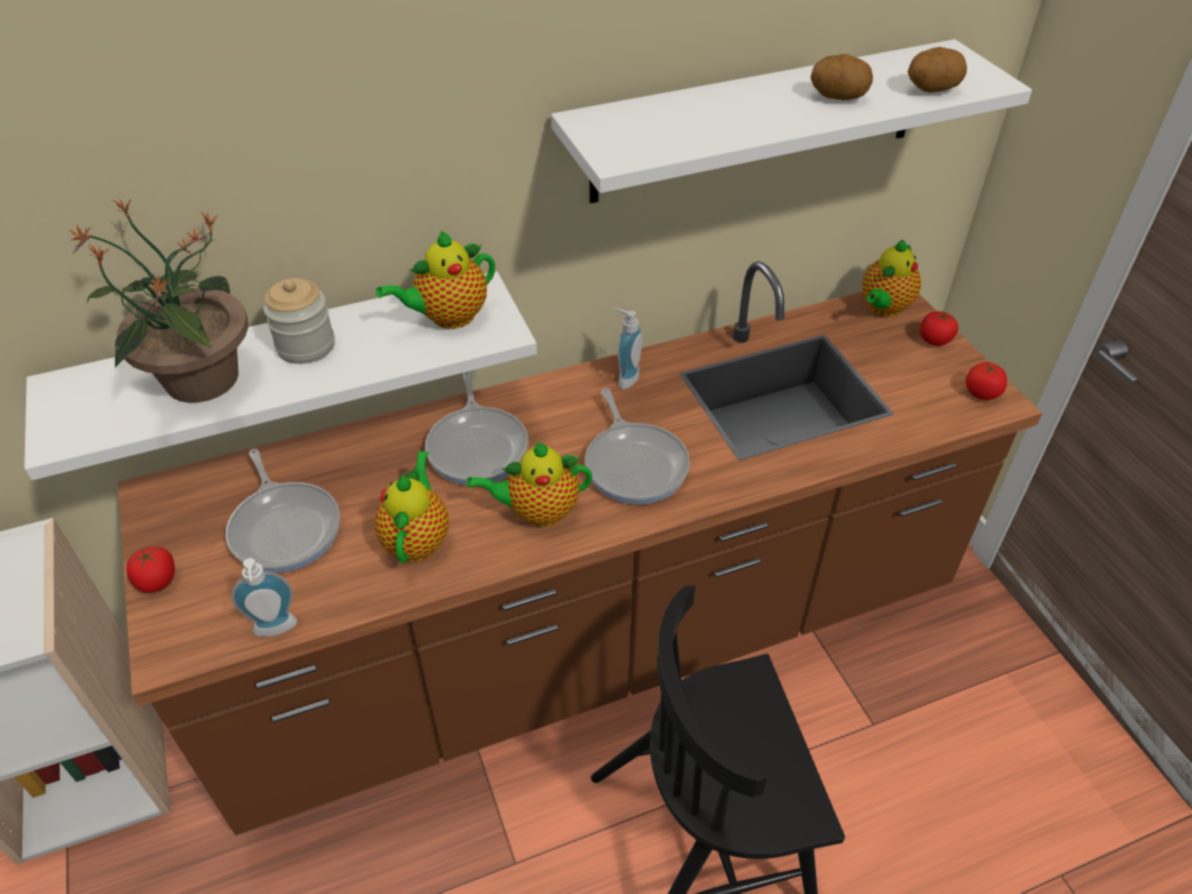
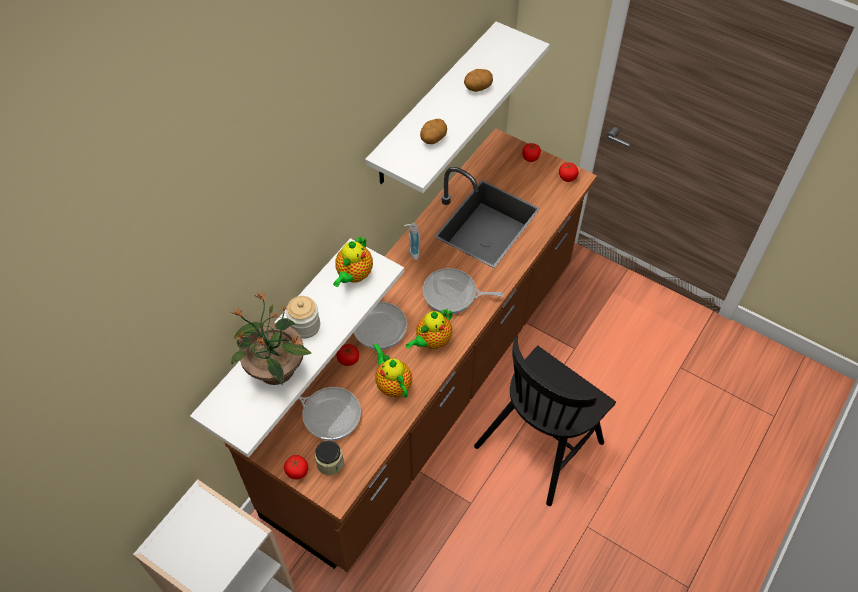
camera: 35 degrees left, 10 degrees up
(211, 599) = (330, 463): none -> jar
(276, 631) = (372, 458): soap dispenser -> none
(390, 469) = (348, 359): none -> tomato
(635, 464) = (453, 294): frying pan -> frying pan turned 150 degrees clockwise
(883, 309) = (497, 151): teapot -> none
(931, 90) = (511, 64): potato -> potato (433, 139)

